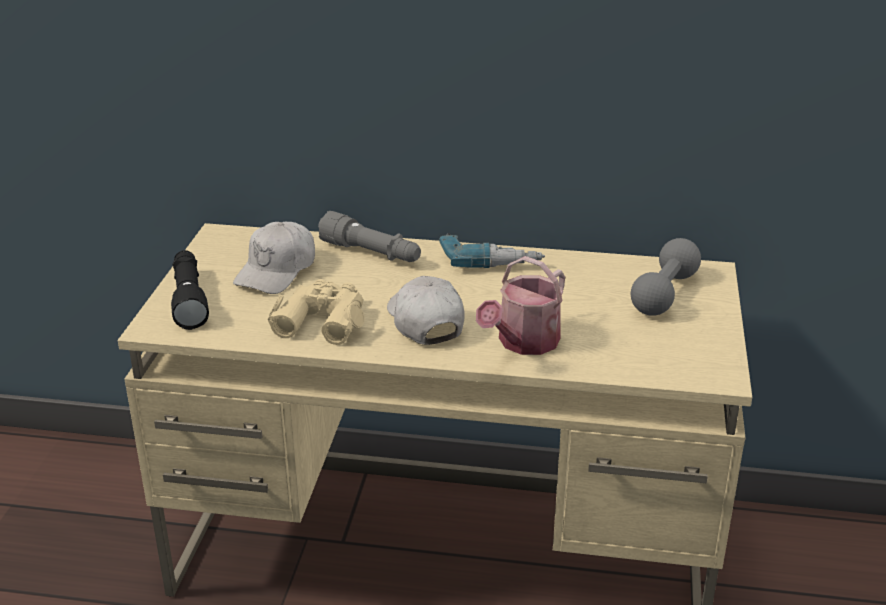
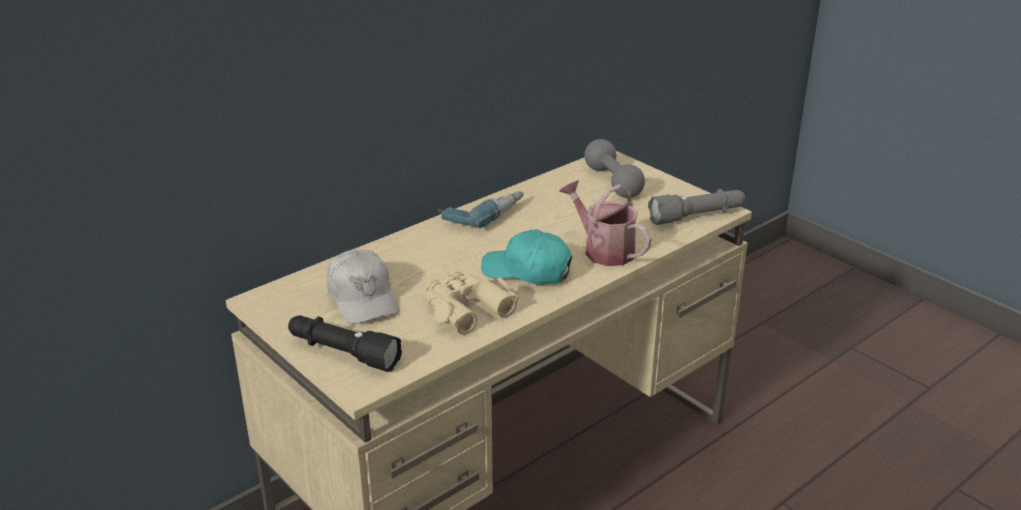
camera: 50 degrees left, 0 degrees up
(371, 253) = (402, 251): grey flashlight -> grey flashlight (697, 216)
(425, 321) = (527, 271): white cap -> turquoise cap
(523, 343) = (603, 249): watering can -> watering can turned 150 degrees clockwise

